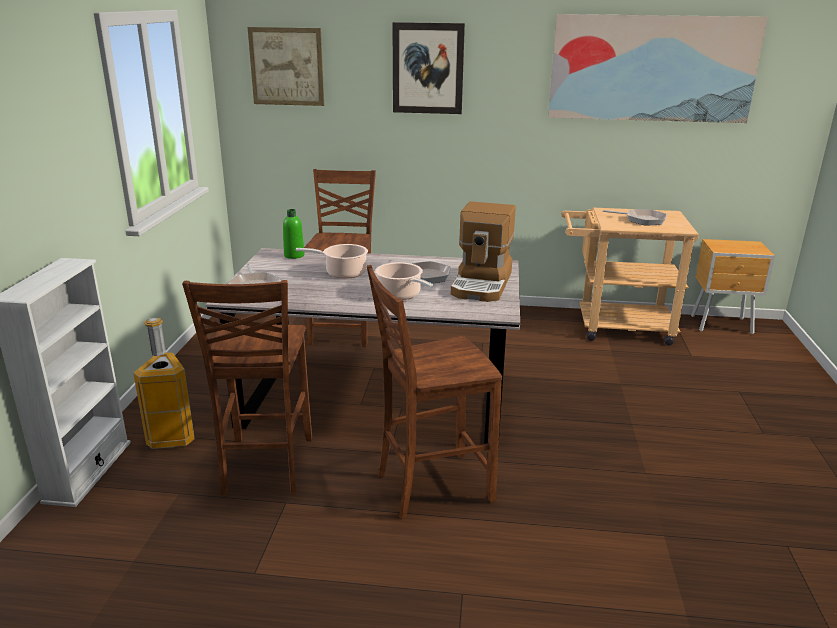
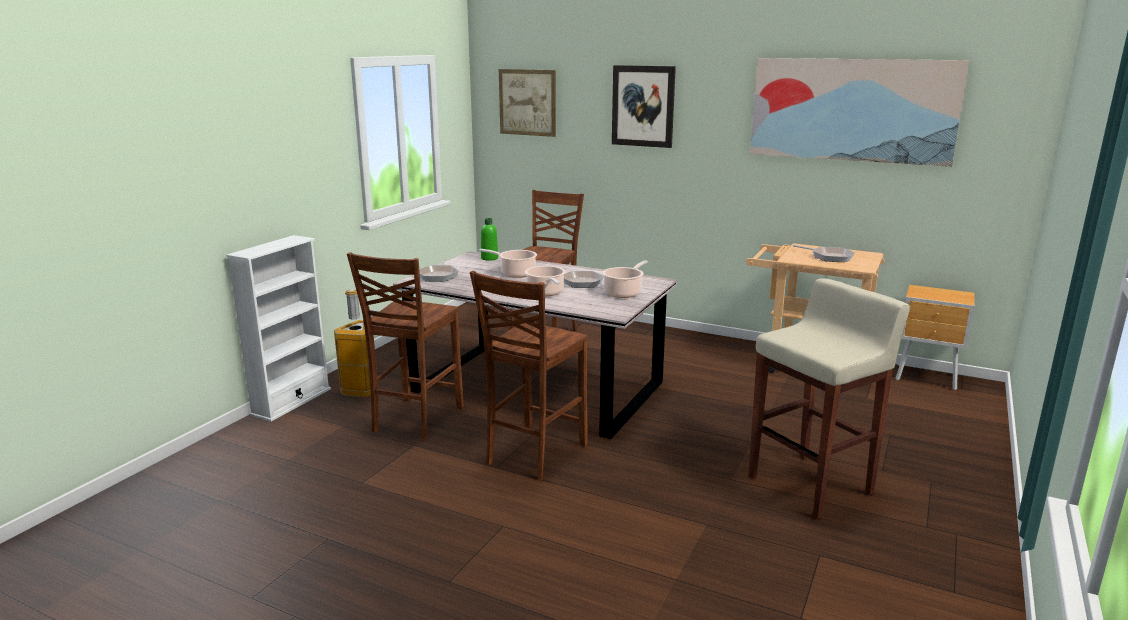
camera: 20 degrees right, 5 degrees down
(431, 486) = (533, 454): brown chair -> brown chair turned 60 degrees counterclockwise
(483, 284) = (624, 293): coffee machine -> cooking pot
(719, 463) = (811, 485): none -> beige stool

